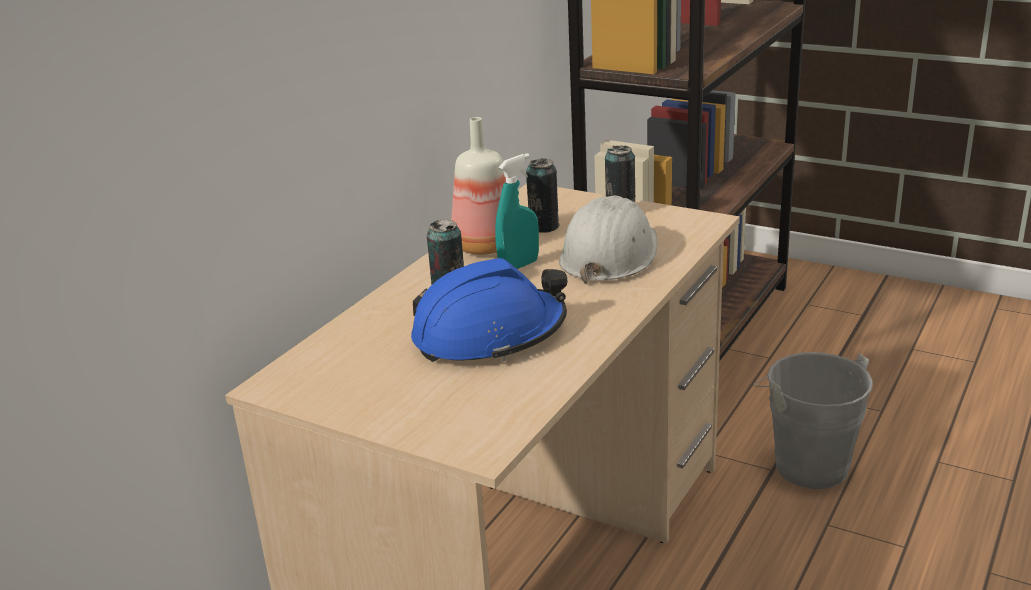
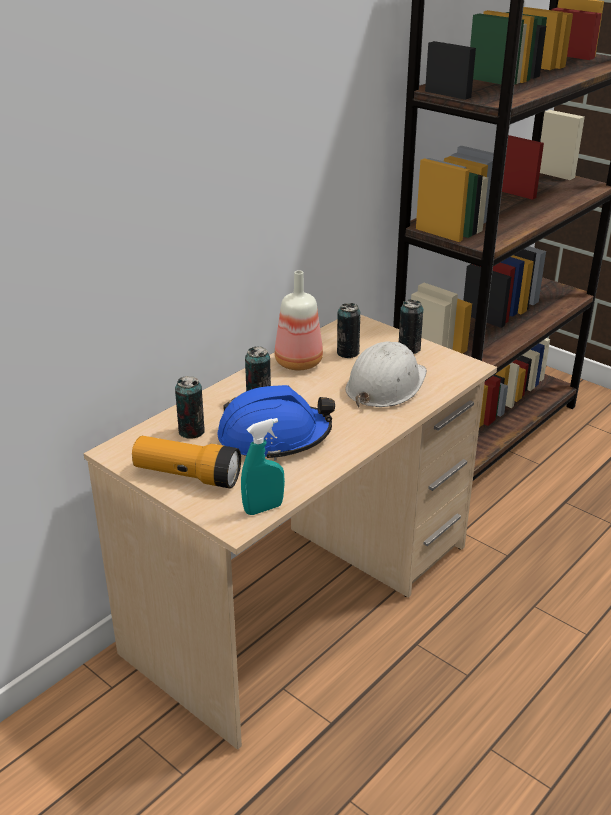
camera: 10 degrees right, 5 degrees up
(372, 345) = (191, 431): none -> can
(387, 399) = (187, 476): none -> flashlight
(519, 266) = (317, 383): turquoise spray bottle -> turquoise spray bottle (263, 508)
(806, 462) = (536, 554): grey bucket -> none

